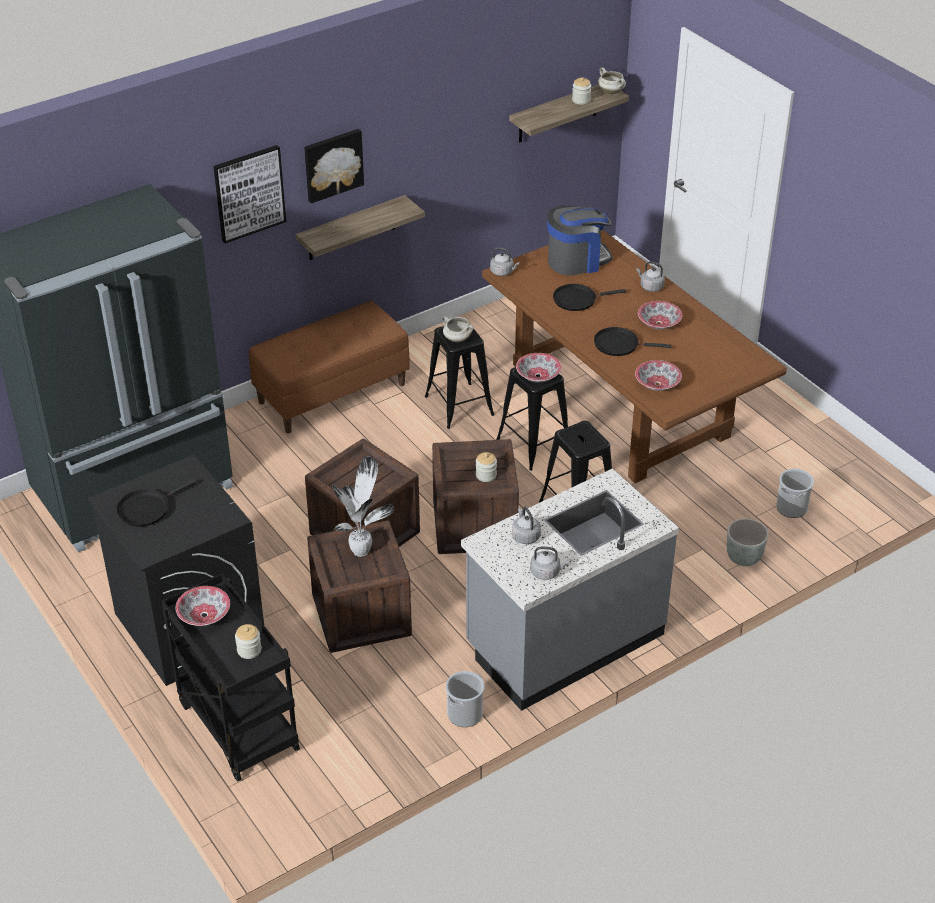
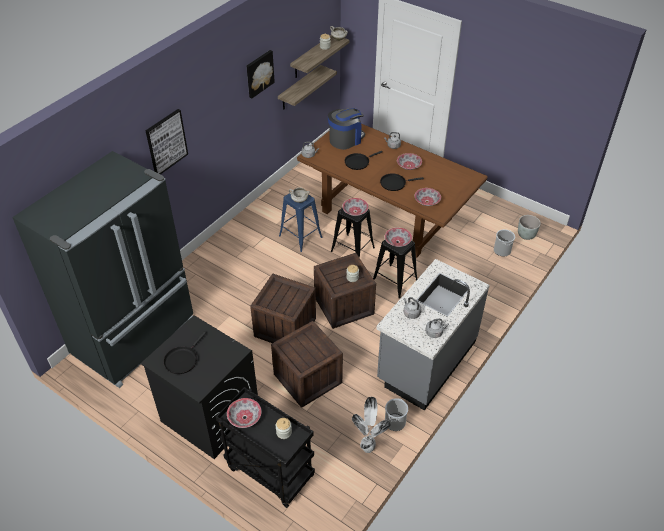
camera: 20 degrees left, 5 degrees up
(332, 392) = (225, 246): brown bench -> none
(333, 164) = (207, 113): picture -> picture (259, 73)
(351, 229) = (220, 149): shelf -> shelf (299, 88)
(362, 550) = (306, 343): potted plant -> potted plant (368, 447)
(459, 406) = (300, 236): black stool -> blue stool
(582, 436) = (397, 241): none -> bowl
(744, 558) = (493, 285): grey planter -> grey planter (526, 235)

